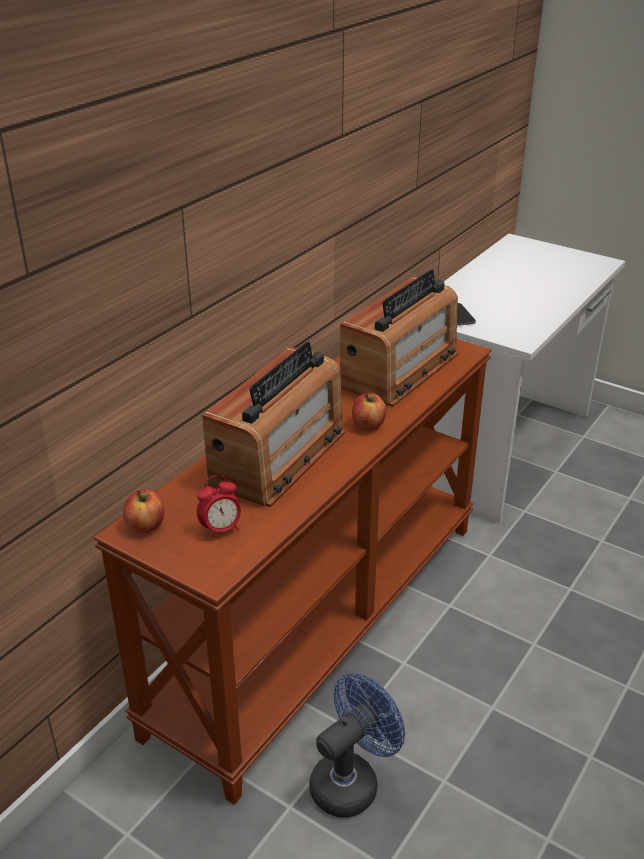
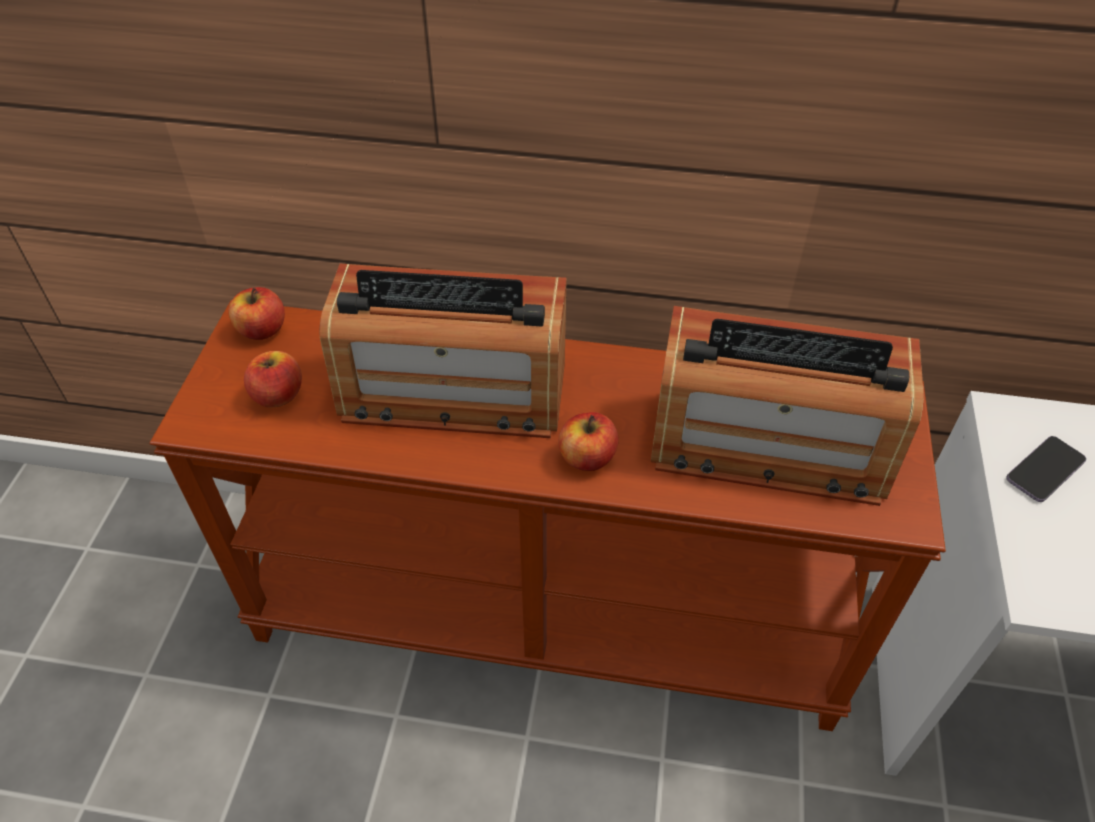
camera: 65 degrees right, 15 degrees up
(221, 529) = (278, 395): alarm clock -> apple
(351, 780) = (322, 745): blue fan -> none

